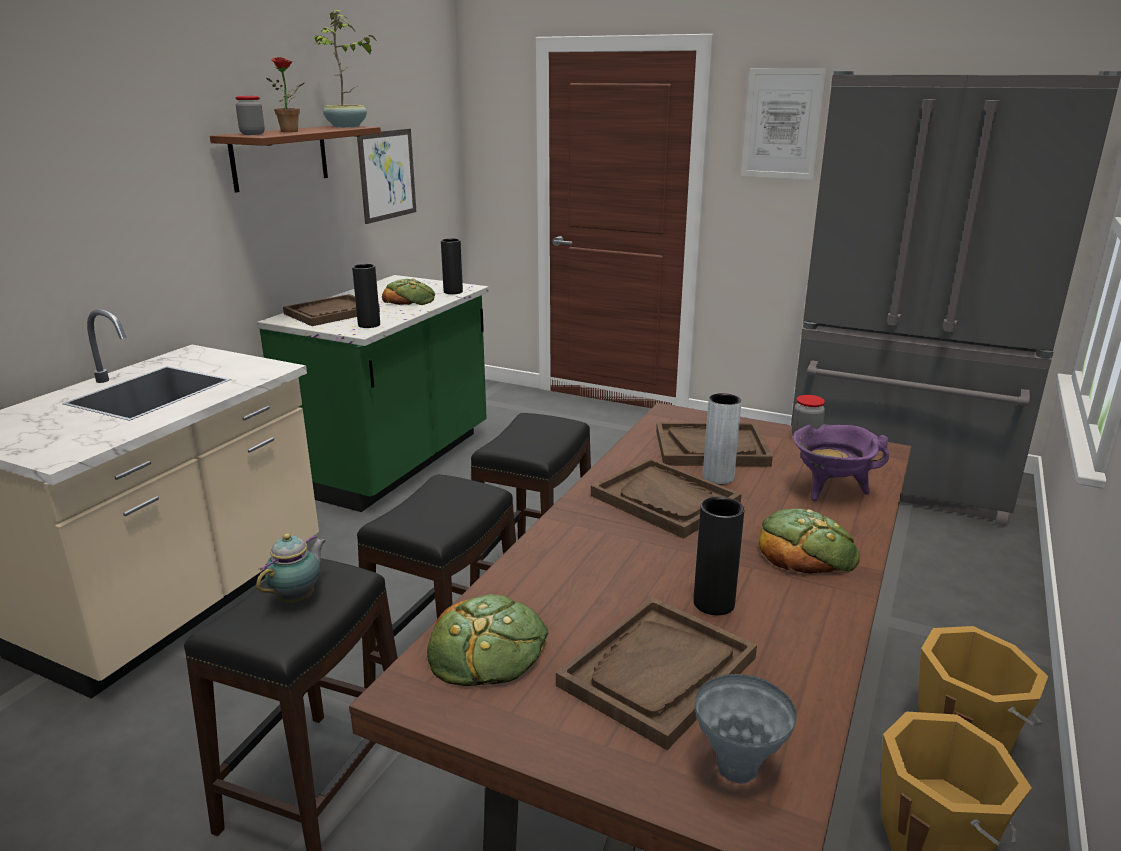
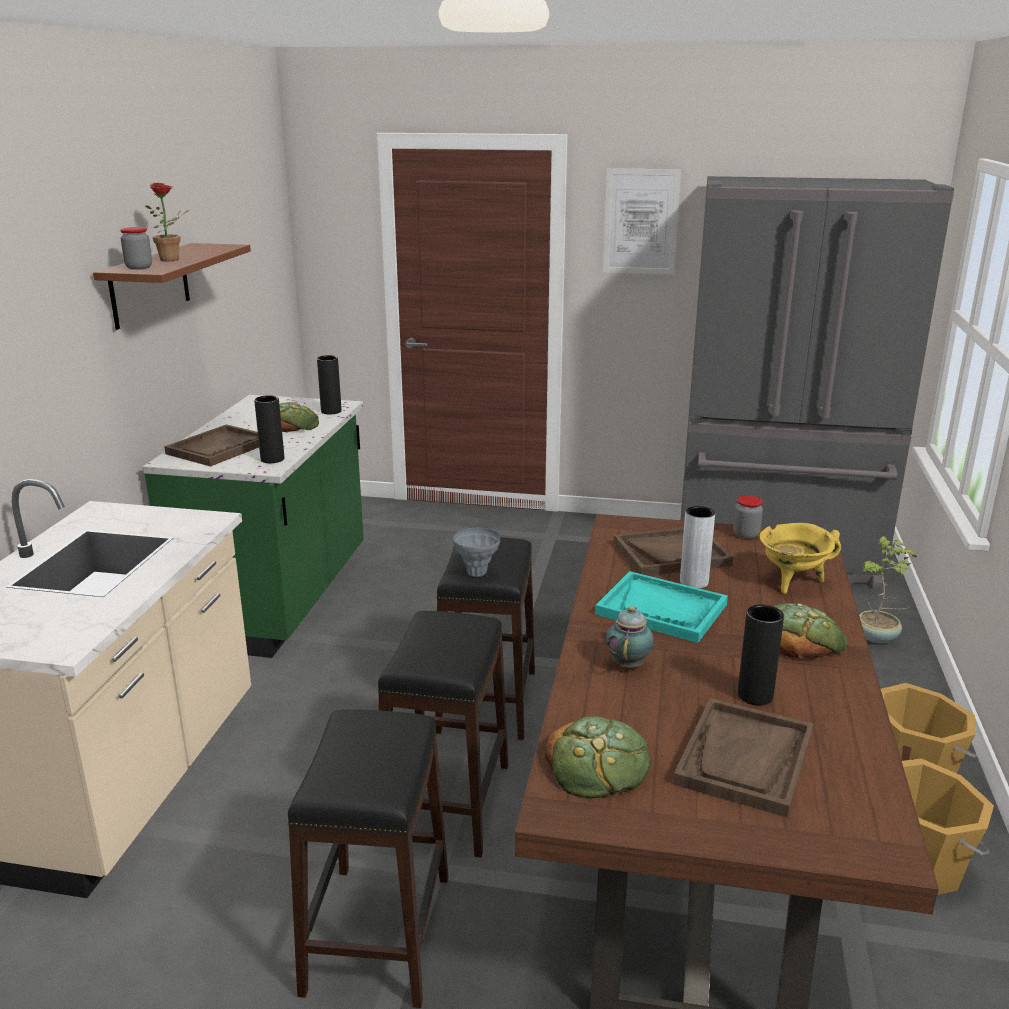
camera: 15 degrees left, 0 degrees up
(298, 597) = (372, 750): teapot -> teapot (629, 664)
(347, 126) = (214, 246): potted plant -> potted plant (877, 637)
(387, 175) = (236, 288): picture -> none
(665, 500) = (662, 609): brown tray -> turquoise tray
(738, 770) = (846, 821): grey vase -> grey vase (477, 573)
(831, 490) = (792, 582): purple cooking pot -> yellow cooking pot

